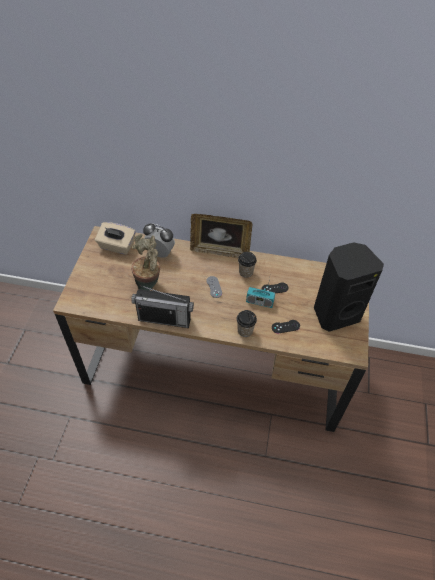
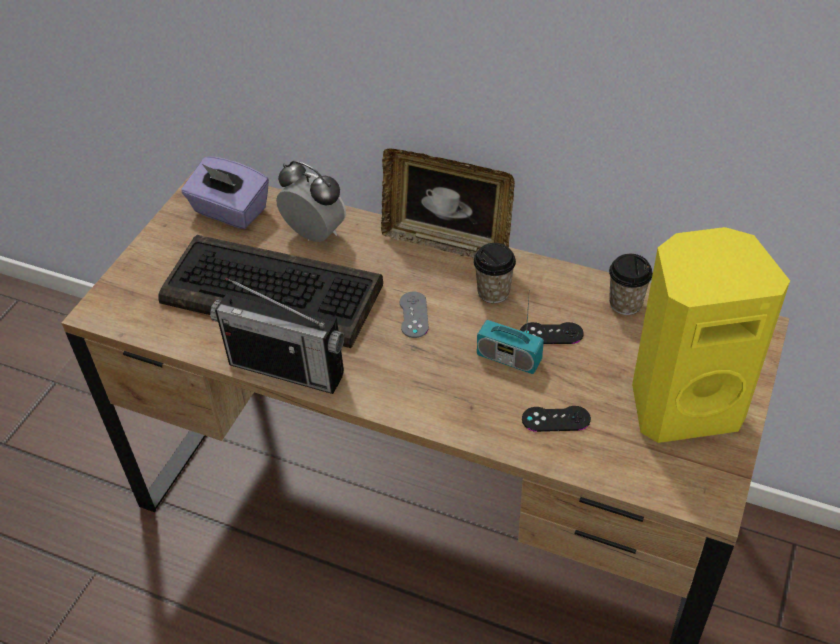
camera: 15 degrees right, 5 degrees down
(117, 246) = (230, 211): beige tissue box -> purple tissue box
(149, 284) = (275, 293): potted plant -> keyboard
(245, 331) = (459, 416): cup -> cup (625, 303)
(335, 313) = (683, 404): black speaker -> yellow speaker

